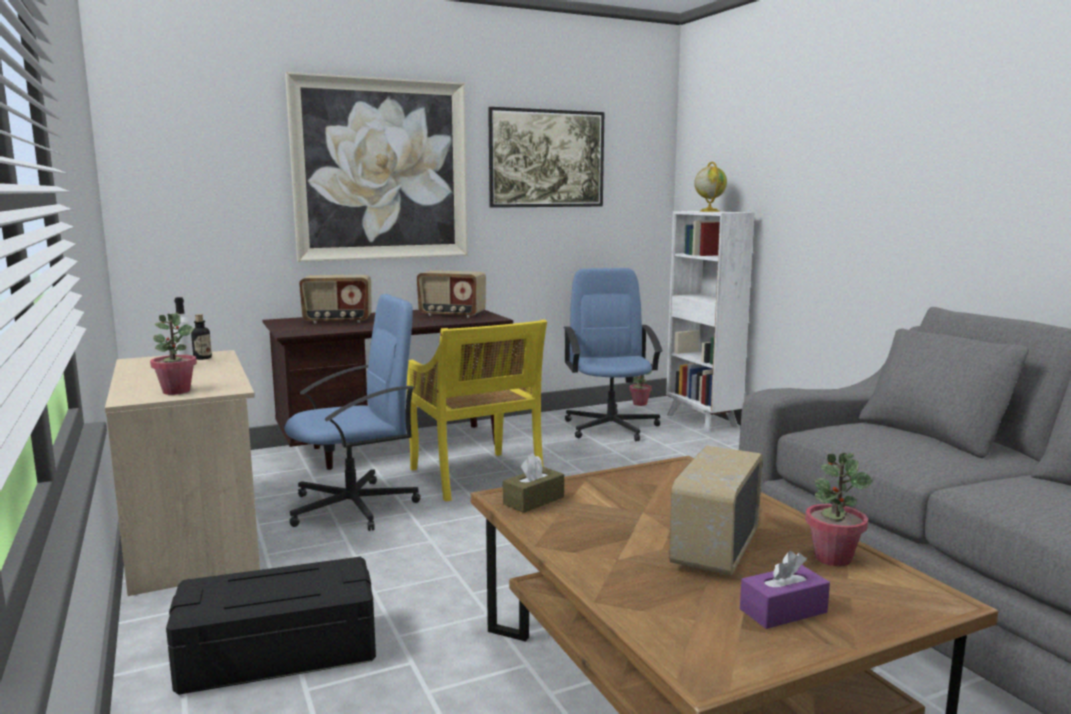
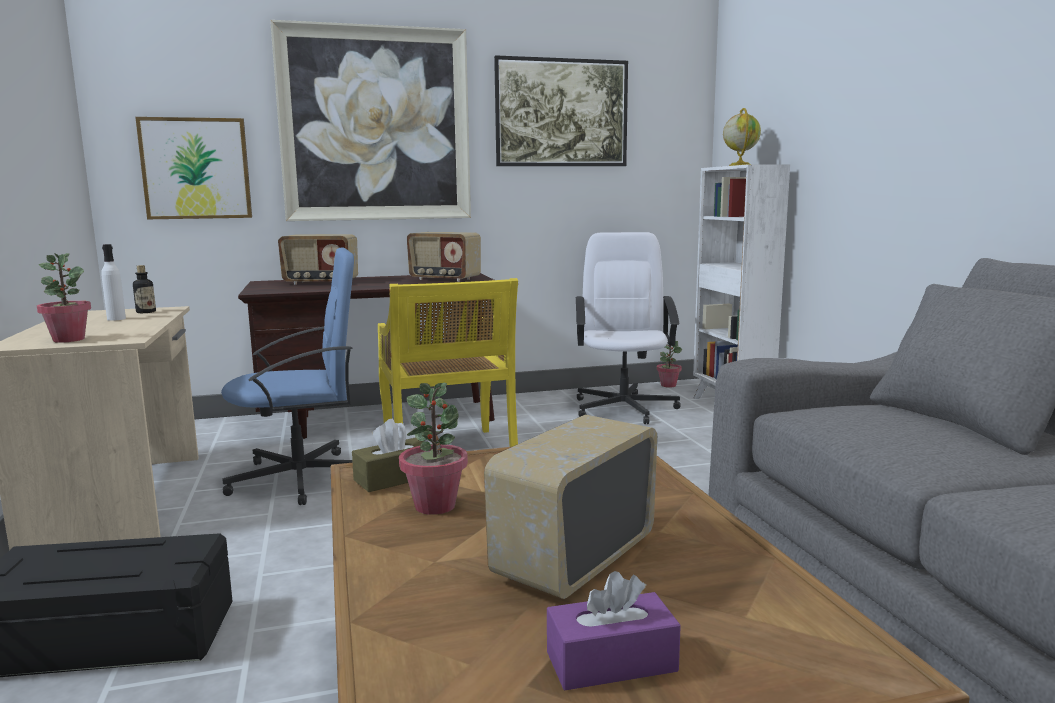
camera: 10 degrees right, 0 degrees up
(211, 212) = (196, 169): none -> picture
(611, 427) = (624, 408): blue office chair -> white office chair
(832, 558) = (739, 583): potted plant -> potted plant (435, 506)

